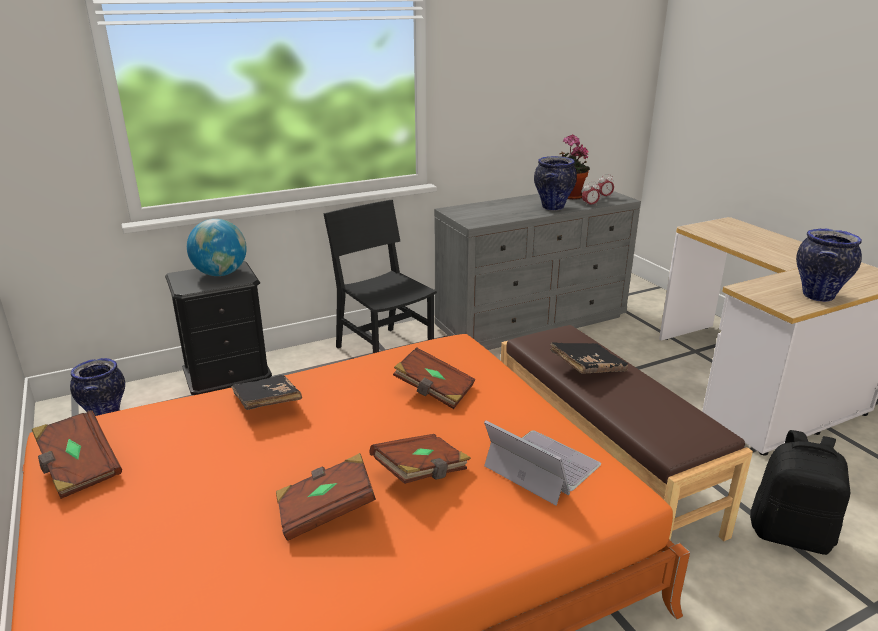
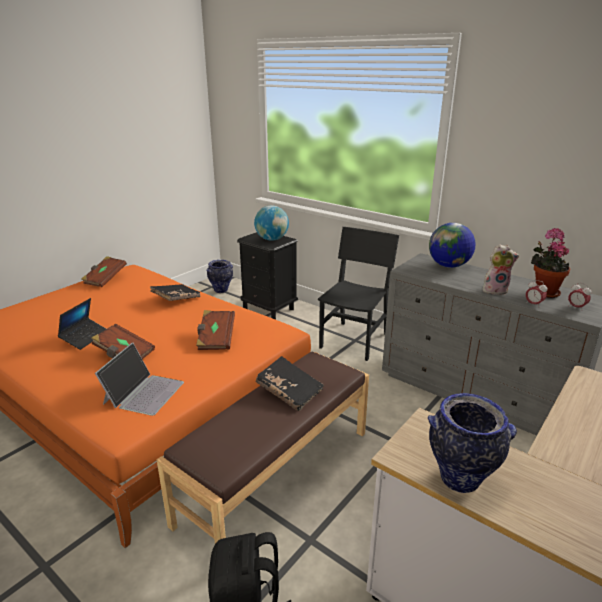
camera: 65 degrees right, 0 degrees up
(326, 511) = (85, 337): brown book -> laptop
(482, 207) = (449, 266): none -> globe
(553, 208) = (495, 290): vase -> plush toy

